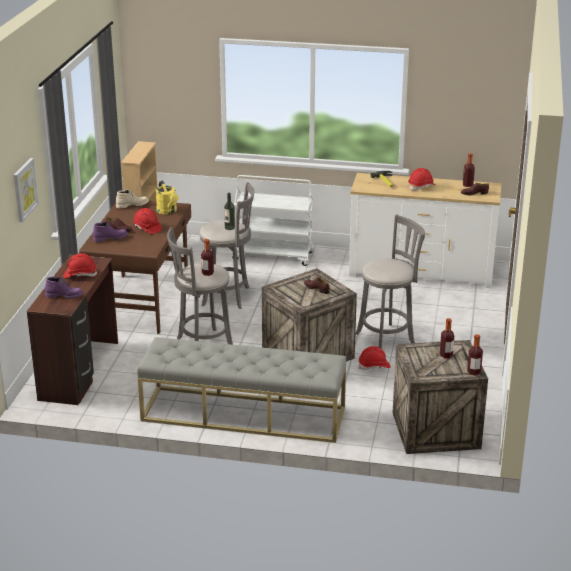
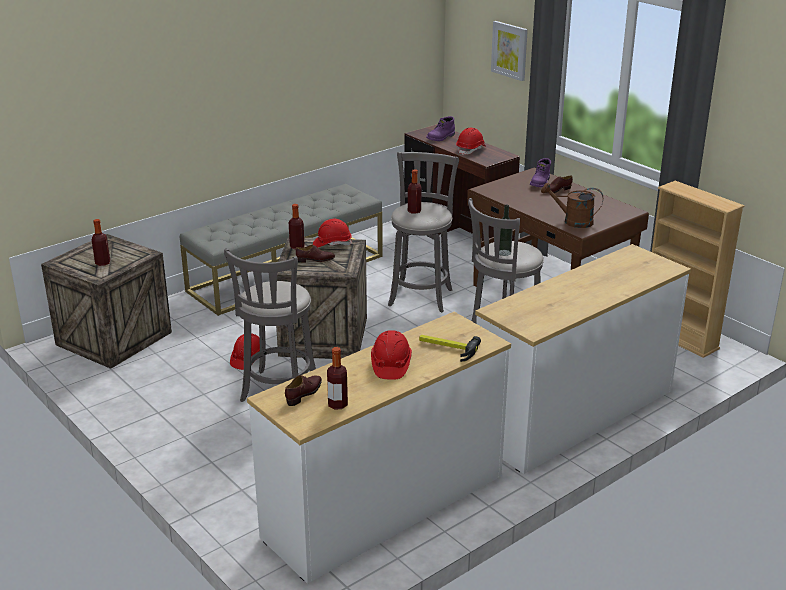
camera: 130 degrees right, 0 degrees up
(132, 205) = (616, 211): beige boot -> none
(147, 228) = (541, 201): red hard hat -> red hard hat (332, 244)
(168, 211) = (572, 221): yellow watering can -> brown watering can
(274, 256) = (575, 415): white cart -> white dresser
(473, 372) = (59, 262): bottle -> bottle (297, 247)

